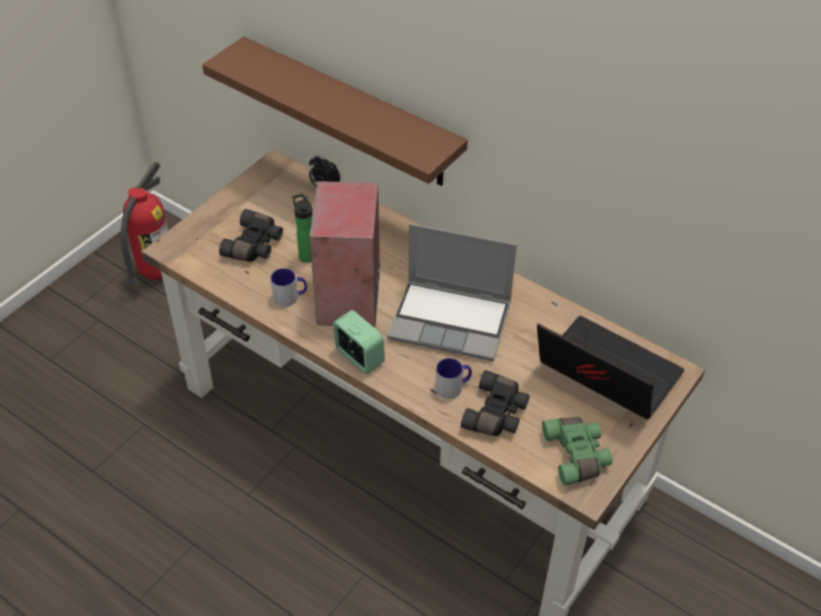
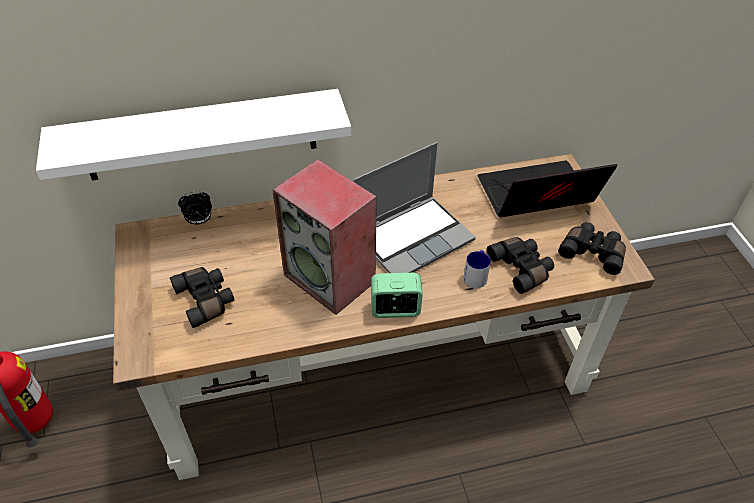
camera: 50 degrees left, 0 degrees up
(290, 297) = (288, 313): mug -> none
(306, 255) = (256, 275): bottle -> none
(351, 113) = (201, 135): brown shelf -> white shelf
(577, 455) = (592, 252): green binoculars -> black binoculars

